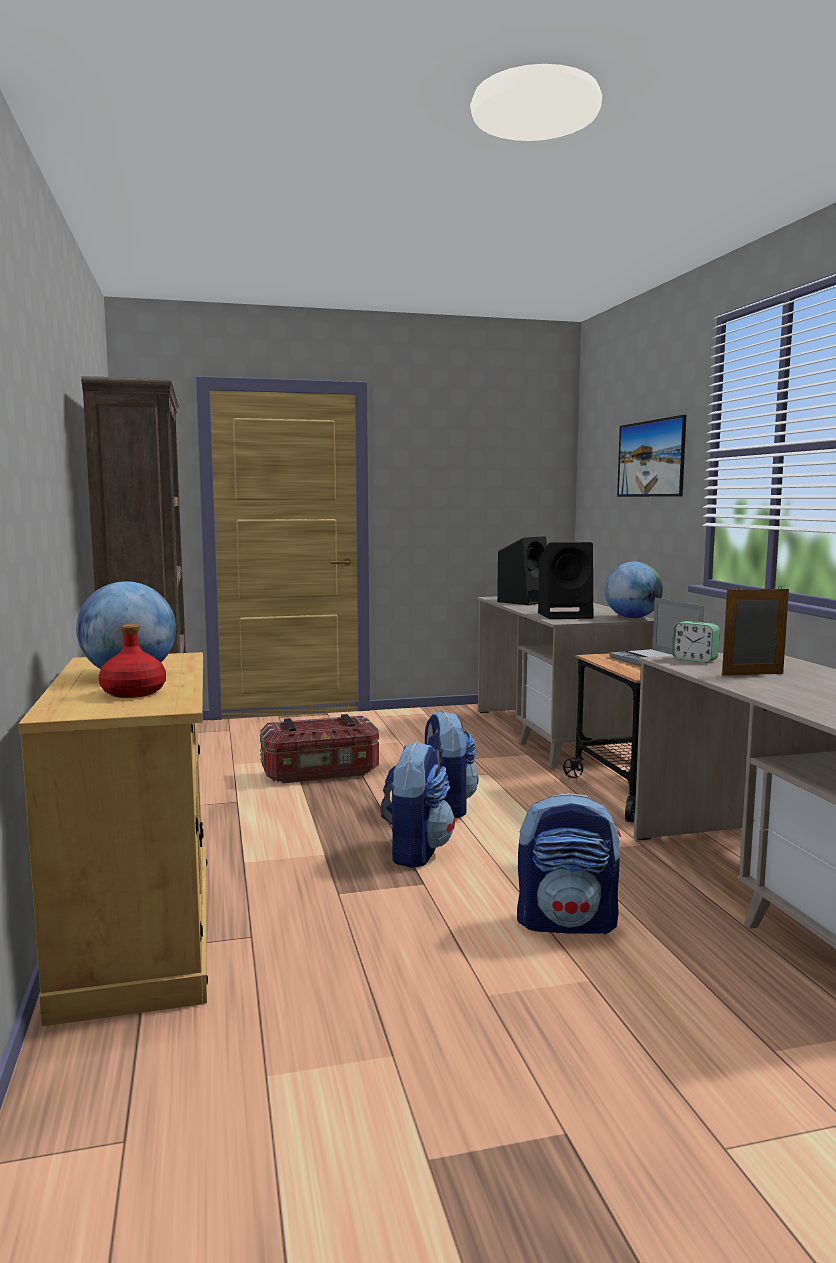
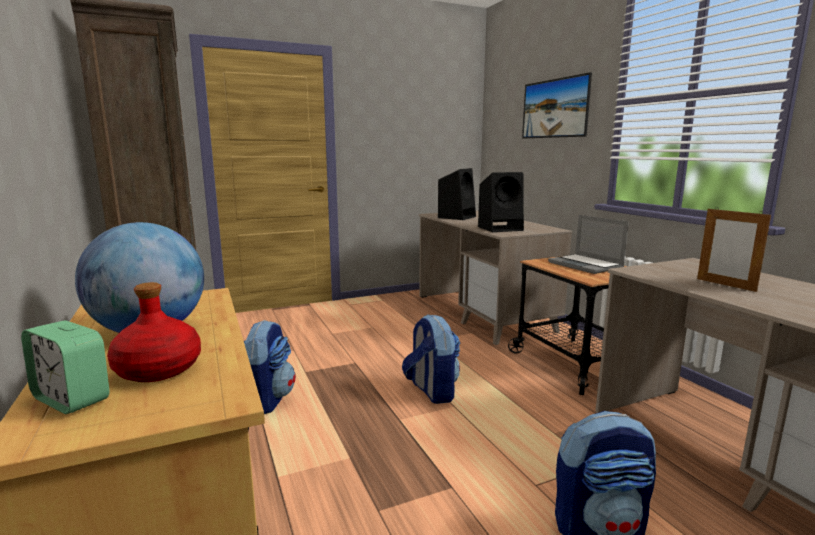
camera: 10 degrees left, 5 degrees up
(321, 773) = (320, 363): storage box -> none
(415, 851) = (428, 445): backpack -> backpack (267, 399)
(632, 618) = (550, 229): globe -> none
(694, 660) = (656, 270): alarm clock -> alarm clock (72, 399)
(752, 674) = (725, 285): picture frame -> picture frame turned 105 degrees counterclockwise

